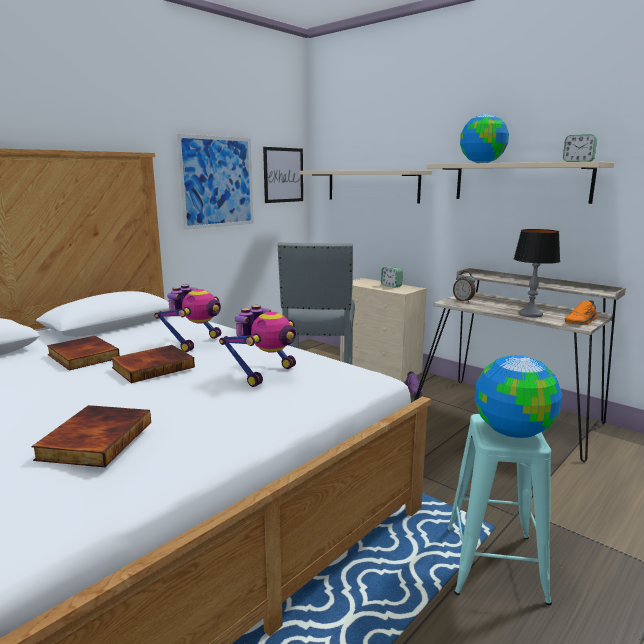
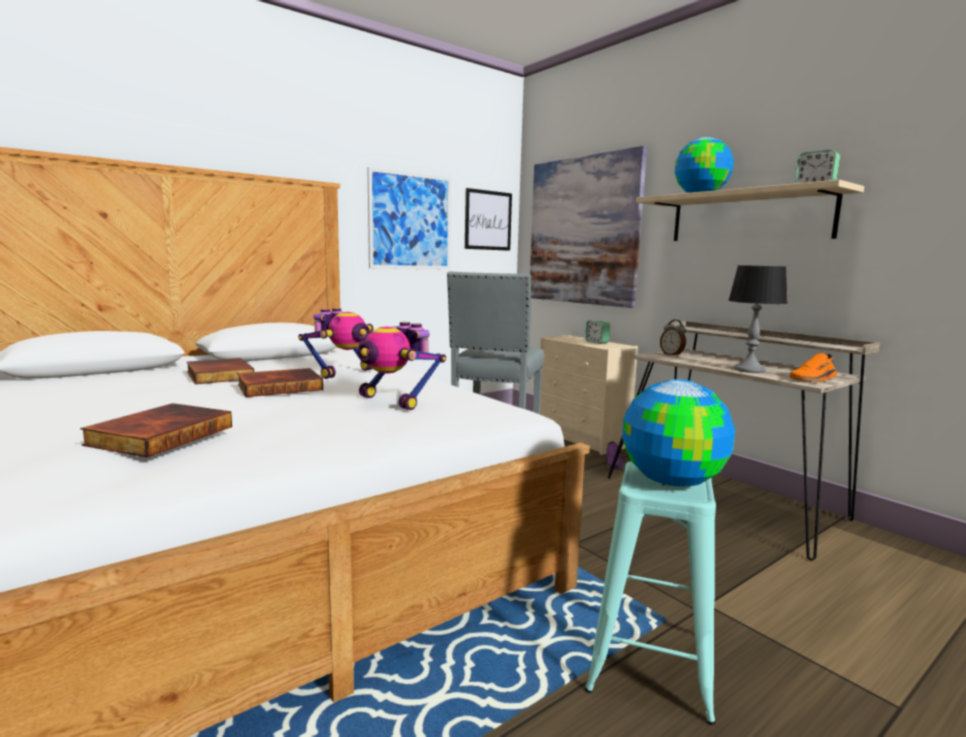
camera: 10 degrees right, 5 degrees down
(265, 374) = (395, 401): toy robot -> toy robot turned 90 degrees clockwise
(372, 186) = (582, 231): beige shelf -> picture

